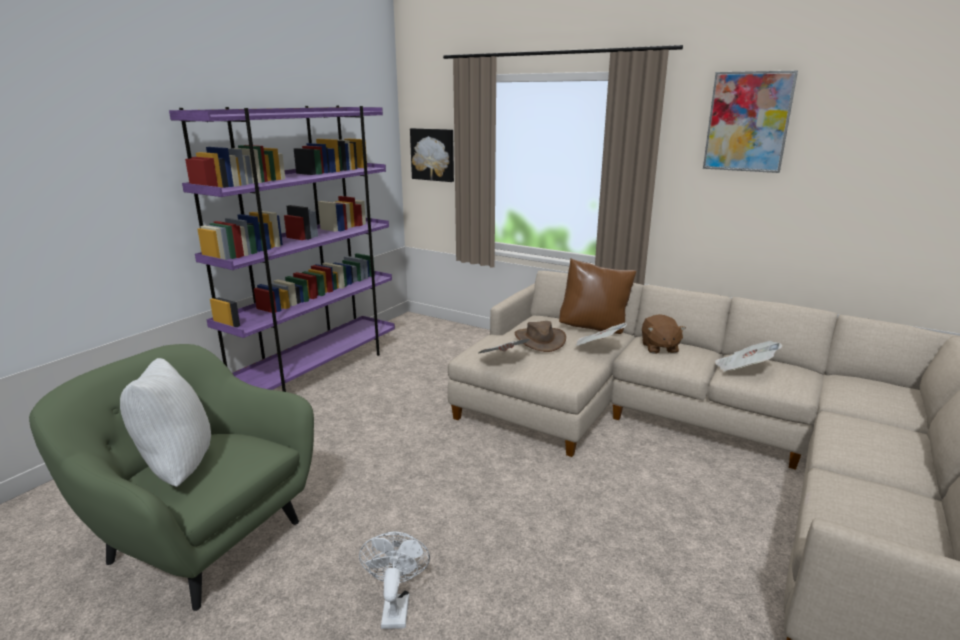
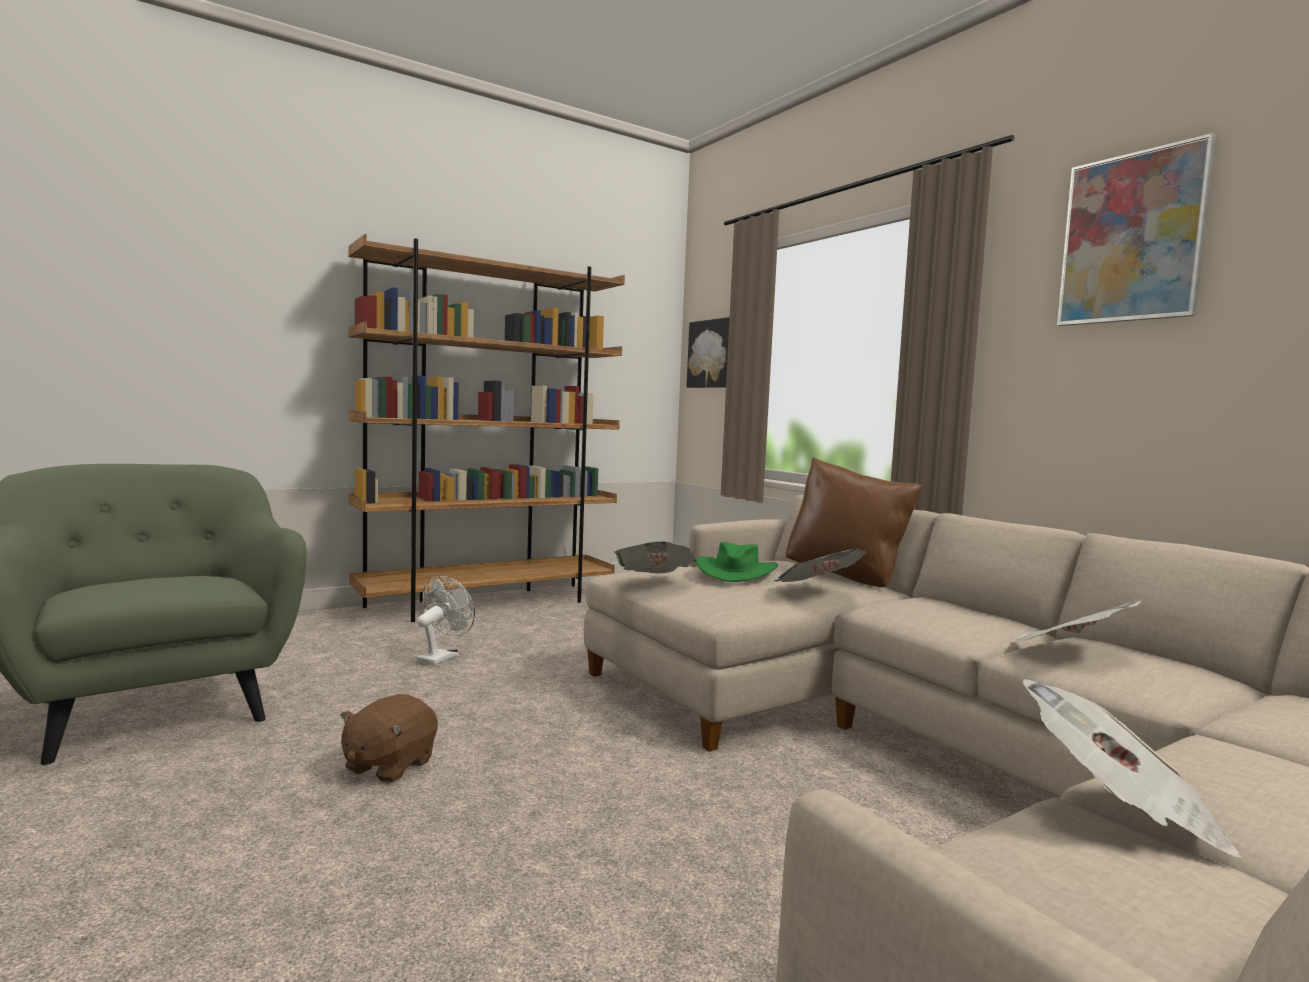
camera: 25 degrees right, 15 degrees down
(176, 467) = (118, 581): white pillow -> none
(318, 371) = (489, 603): purple bookcase -> brown bookcase
(395, 606) = (231, 836): white fan -> white fan (441, 657)
(539, 340) = (736, 572): brown hat -> green hat
(659, 348) = (929, 608): brown plush toy -> brown plush toy (388, 766)
(847, 471) = (1121, 810): none -> newspaper

